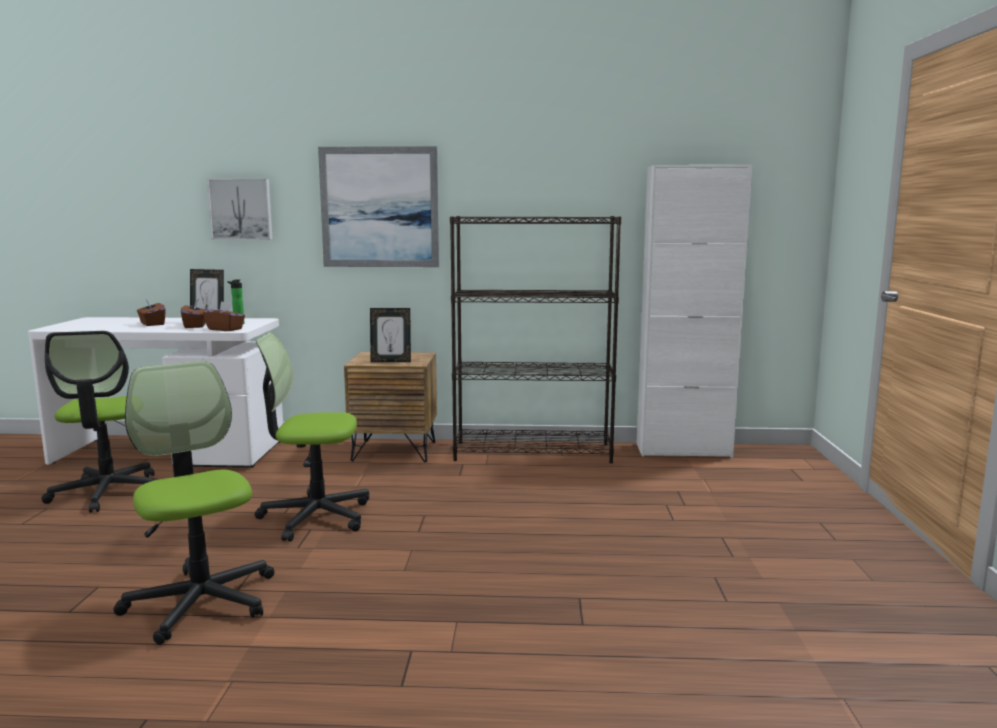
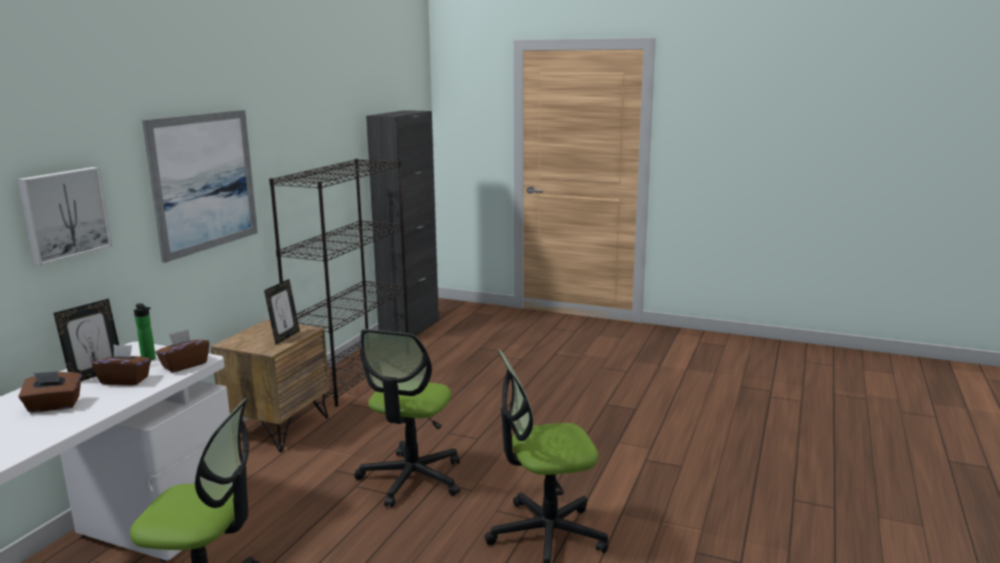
camera: 70 degrees left, 5 degrees up
(683, 450) = (409, 329): white cabinet -> black cabinet

